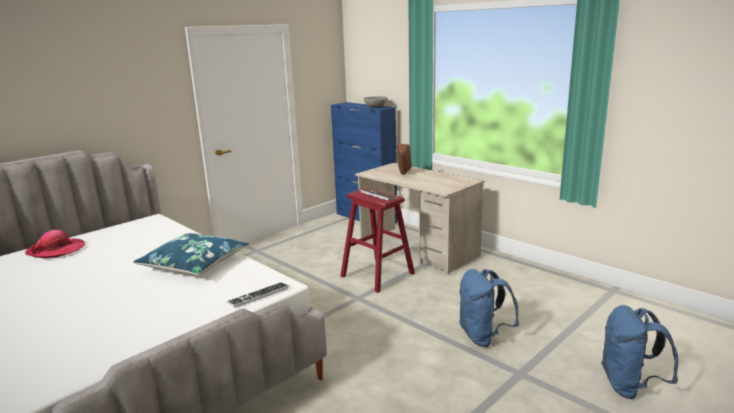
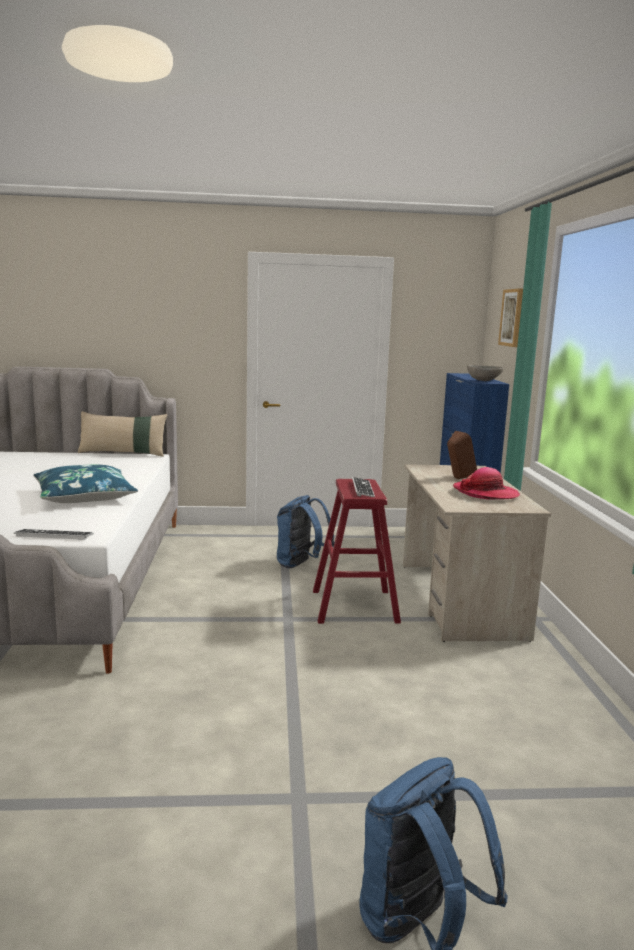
camera: 40 degrees right, 5 degrees down
(56, 250) = (42, 458): hat -> hat (485, 493)
(120, 224) = (123, 453): none -> beige pillow
(383, 63) = (512, 317): none -> picture
(483, 337) = (340, 731): blue backpack -> blue backpack (301, 565)

